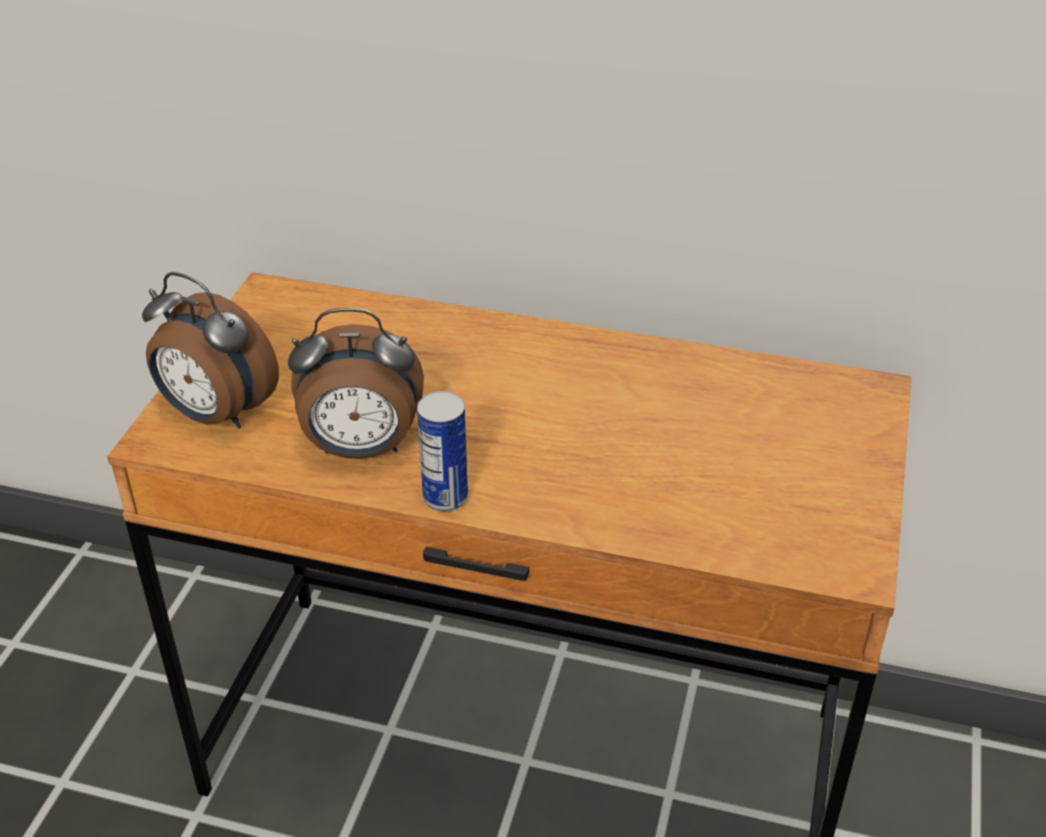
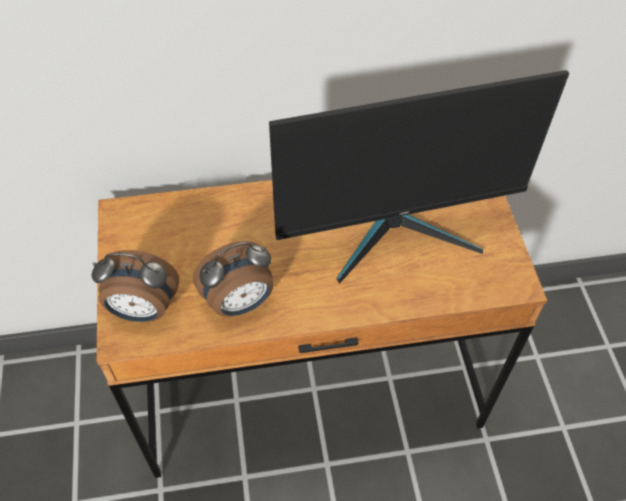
camera: 25 degrees left, 15 degrees up
(445, 497) = (303, 317): can -> none
(681, 431) = (398, 230): none -> monitor

